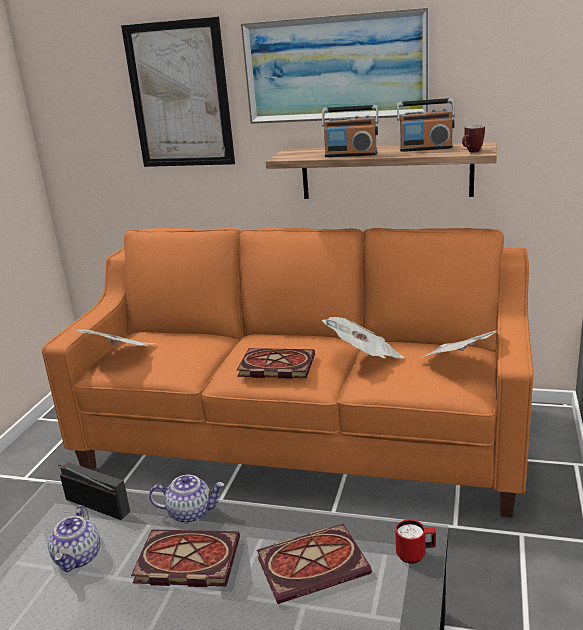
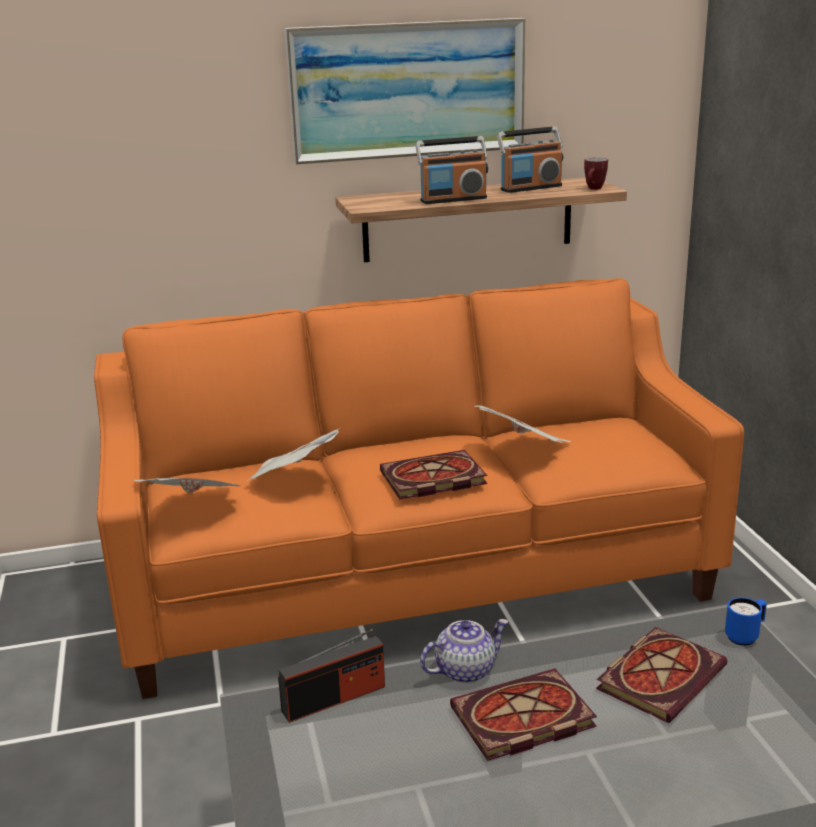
camera: 30 degrees left, 0 degrees up
(79, 558) = (384, 760): teapot -> none
(97, 505) = (334, 699): radio -> radio turned 150 degrees clockwise
(180, 95) = (184, 127): picture -> none
(415, 555) = (745, 636): red mug -> blue mug
(458, 363) = (630, 435): newspaper -> newspaper (295, 478)

